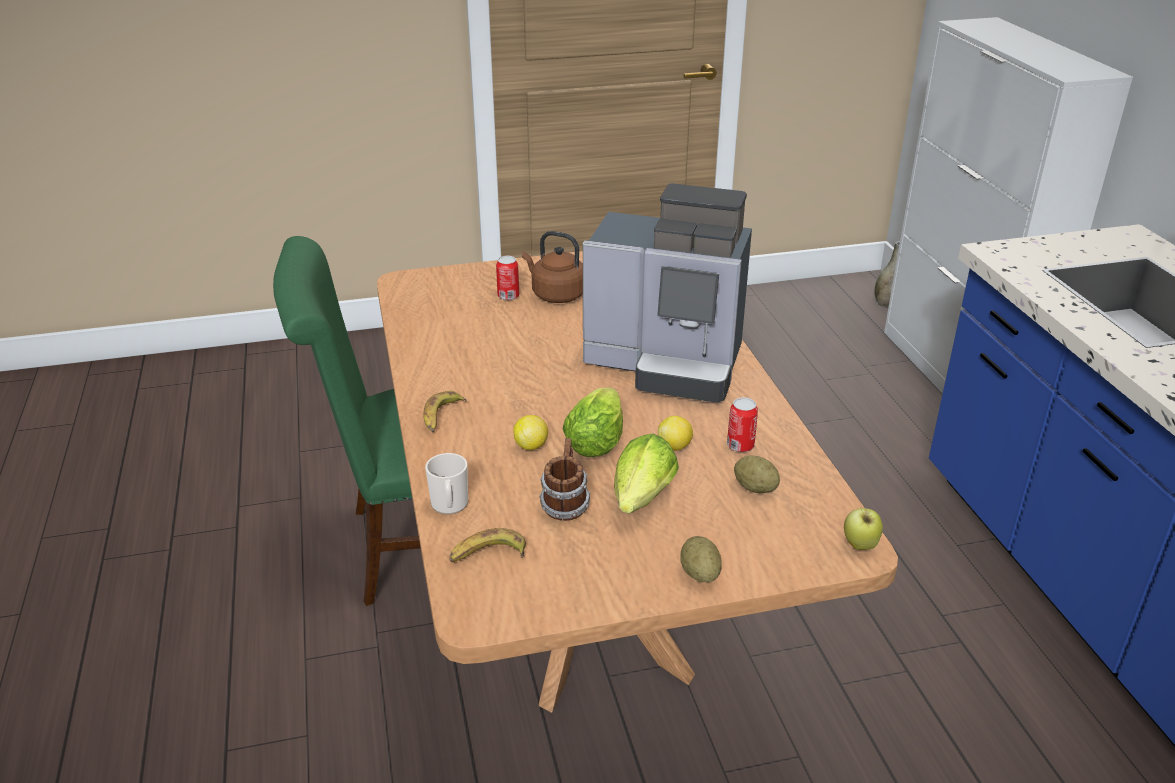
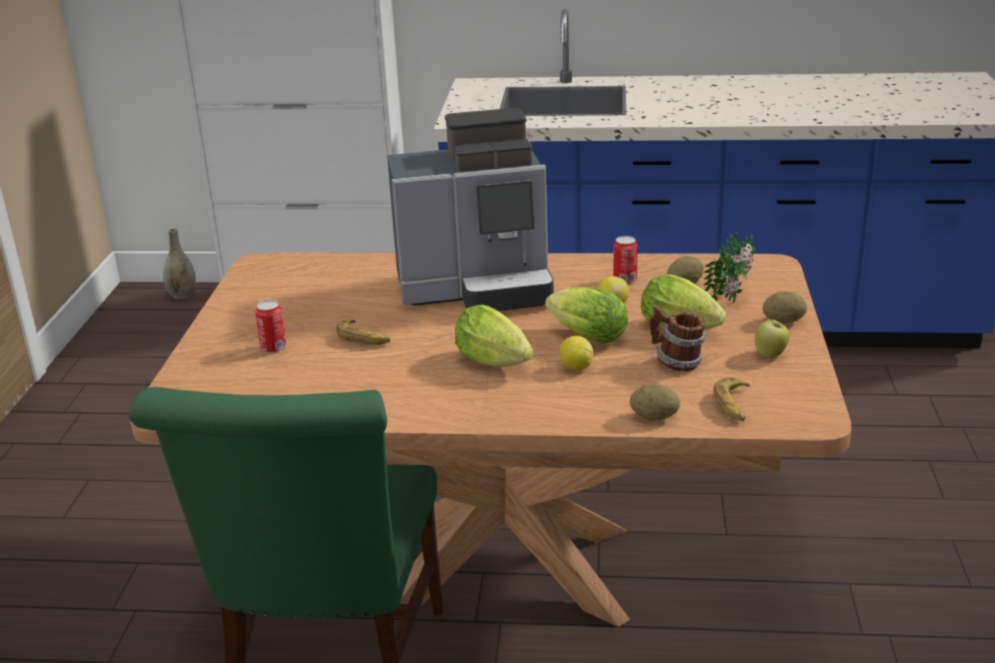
camera: 70 degrees left, 5 degrees down
(441, 417) = (497, 408): banana -> banana (364, 338)
(450, 506) = (654, 417): mug -> potato
(521, 402) = (497, 364): none -> lettuce
(556, 295) = (296, 322): brown kettle -> none
(668, 364) = (478, 288): coffee machine -> coffee machine turned 45 degrees clockwise
(739, 528) = (733, 298): none -> potted plant
(860, 546) = (767, 262): apple -> apple (771, 355)

